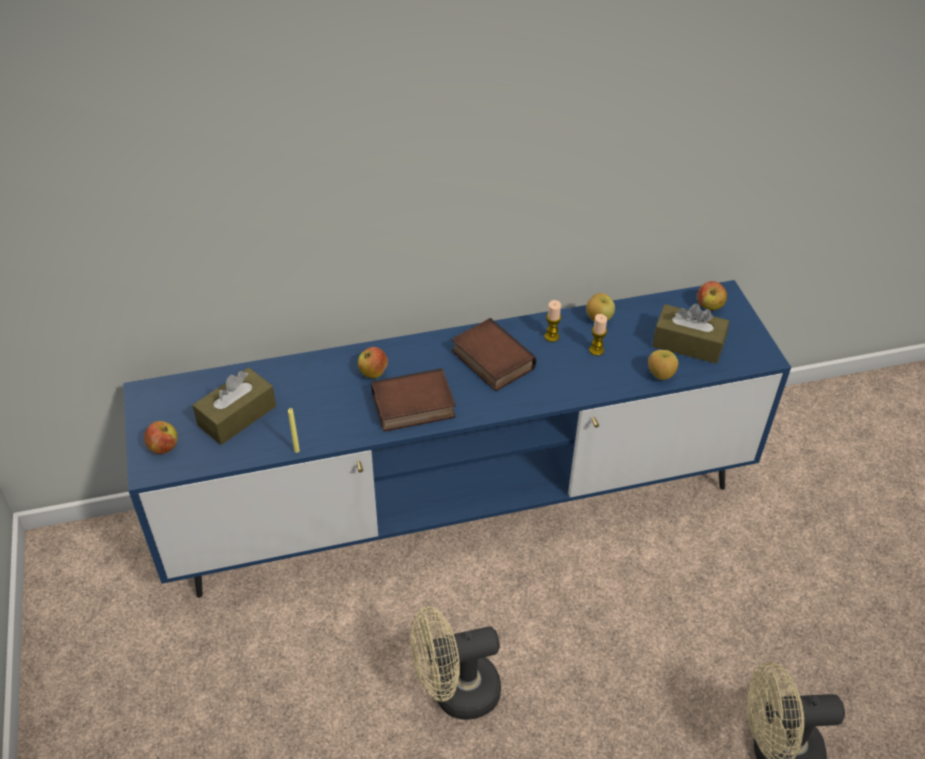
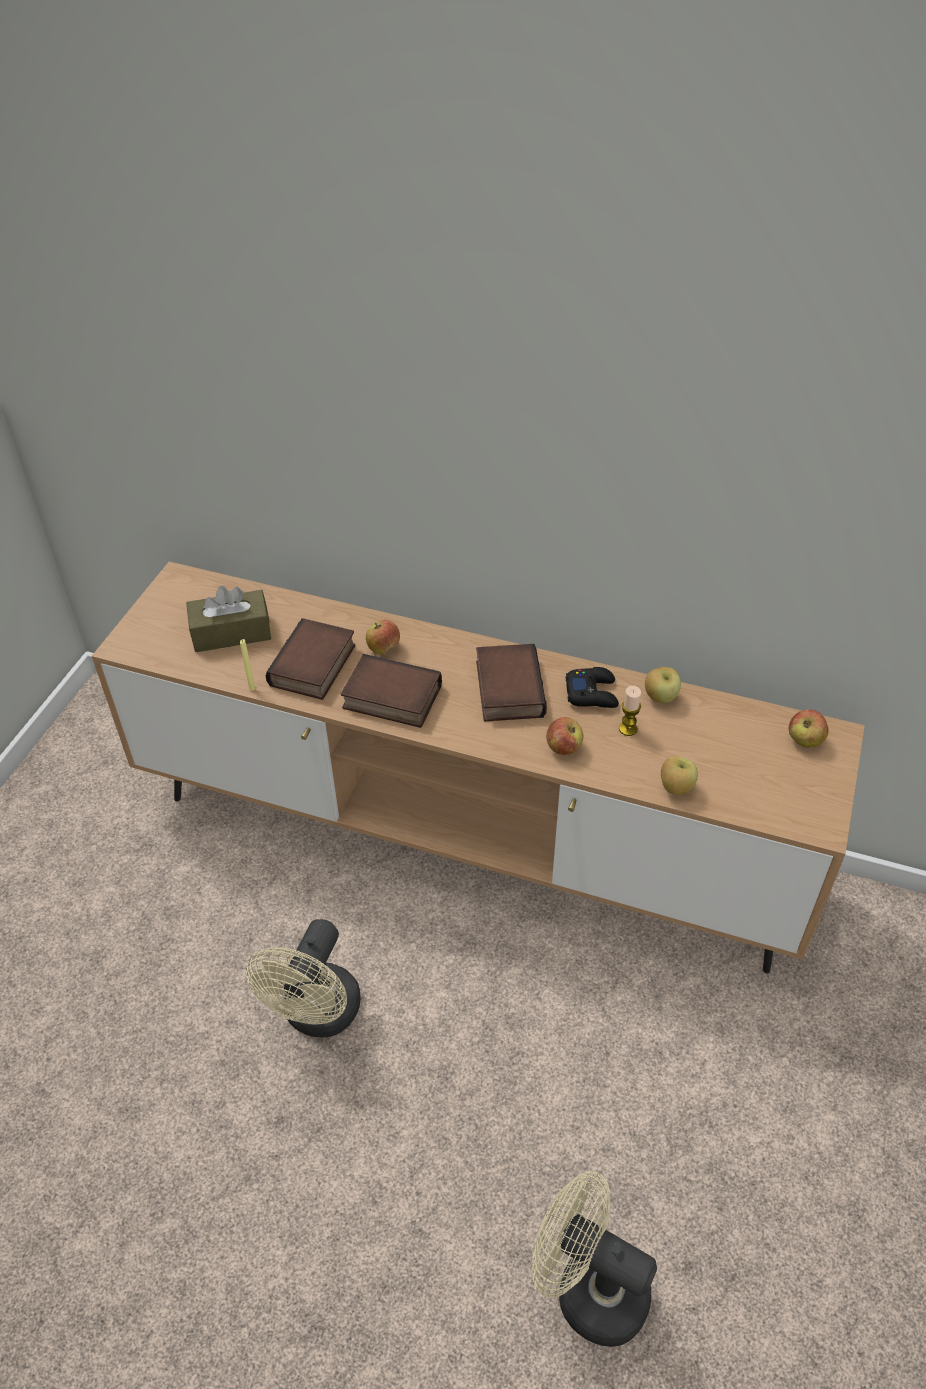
camera: 35 degrees right, 0 degrees up
(164, 447) = (149, 632): apple -> apple (563, 748)
(332, 411) = (314, 667): none -> book
(455, 692) = (317, 1016): beige fan -> beige fan turned 90 degrees counterclockwise
(459, 506) = (466, 840): blue tv stand -> brown tv stand
(551, 336) = (592, 693): candle -> black game controller
(688, 344) = (739, 769): brown tissue box -> none

